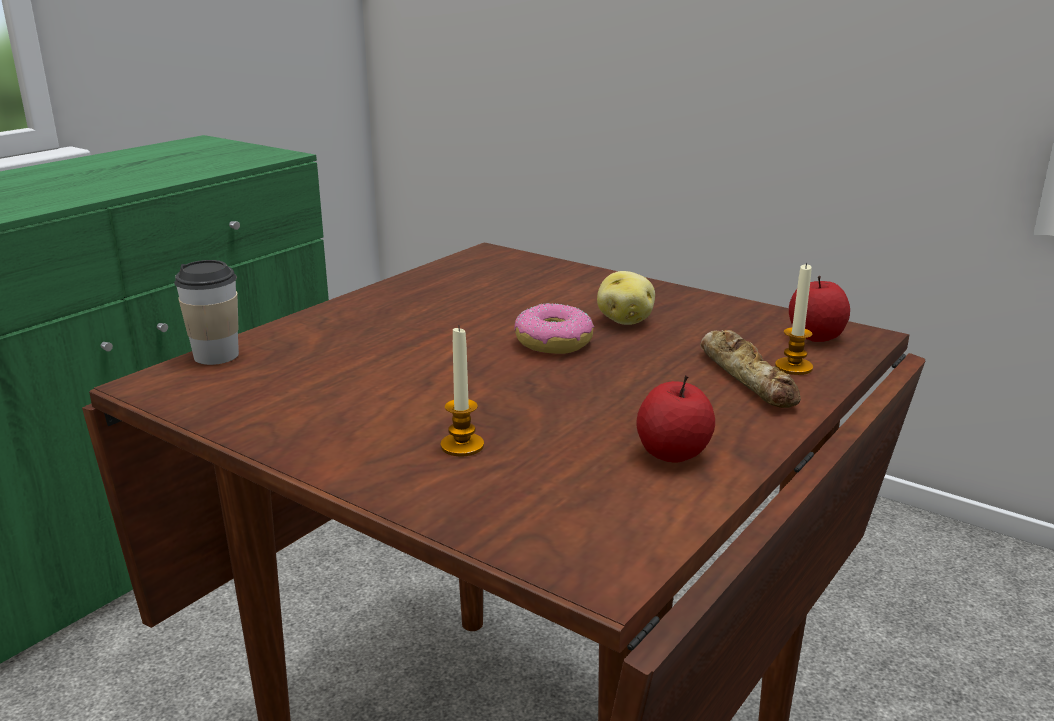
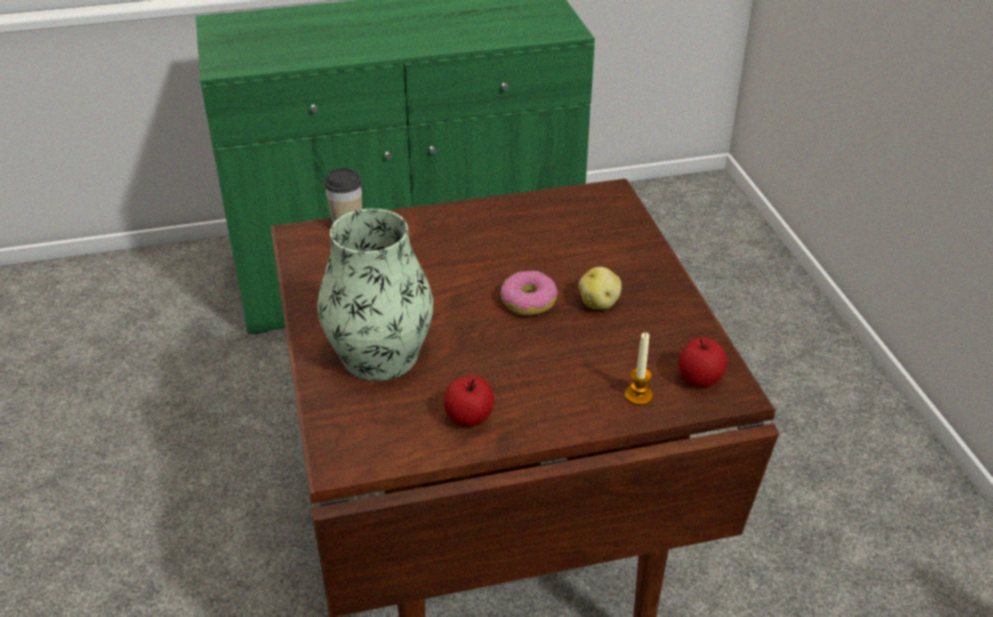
camera: 40 degrees right, 15 degrees up
(462, 446) = (379, 355): candle -> vase
(748, 377) = (596, 388): bread -> none

